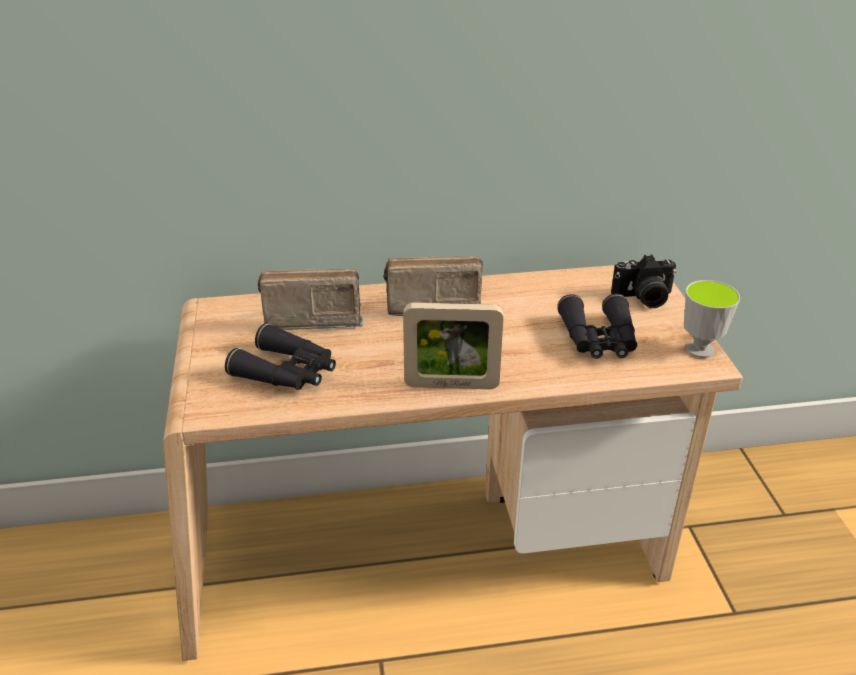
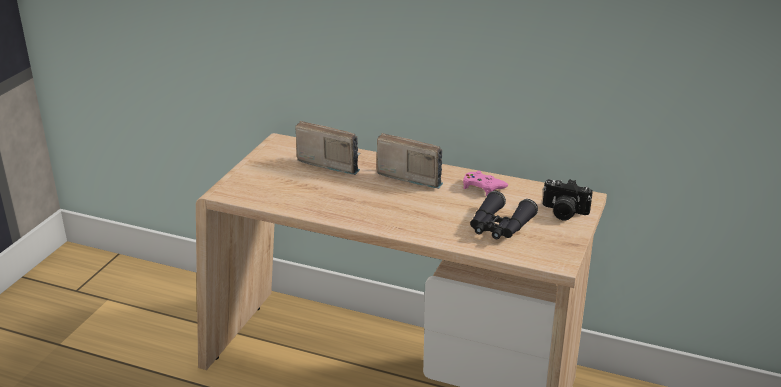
camera: 30 degrees right, 5 degrees down
(287, 372) = (288, 187): black binoculars -> none
(451, 385) = (375, 222): picture frame -> none
(526, 294) = (482, 187): none -> pink game controller
(700, 350) = (564, 253): cup -> none

